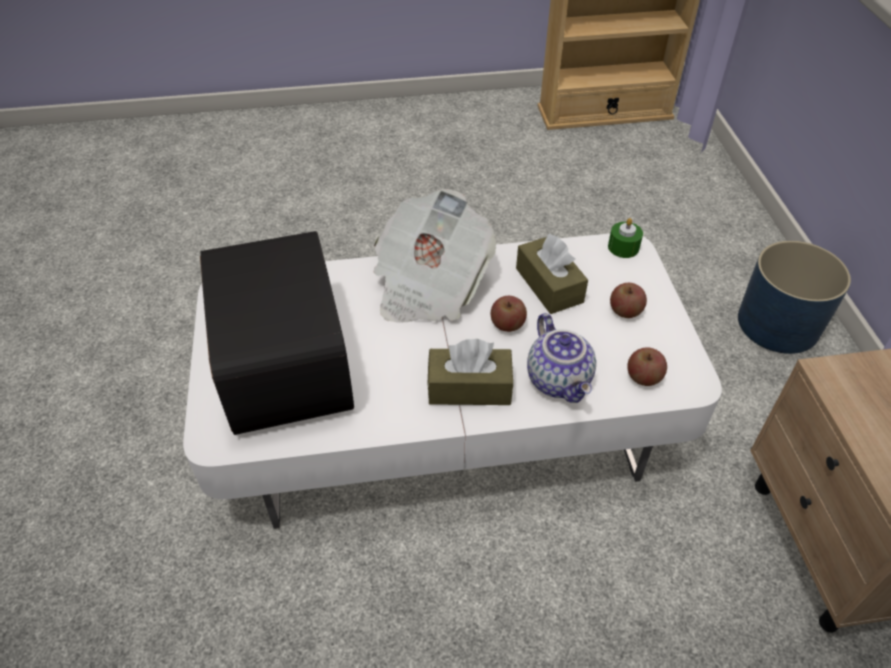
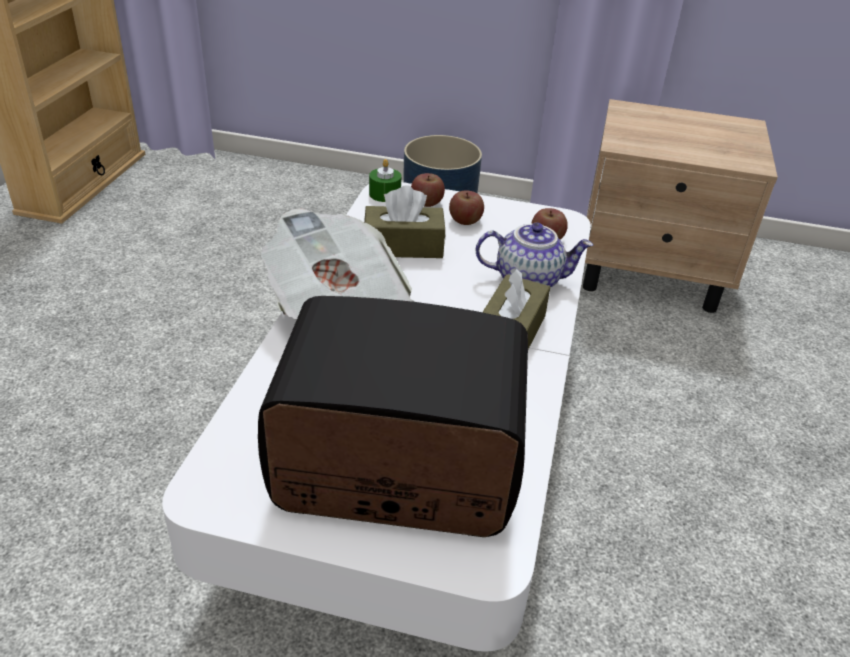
camera: 70 degrees left, 10 degrees down
(507, 324) = (439, 285): apple -> apple (427, 202)

